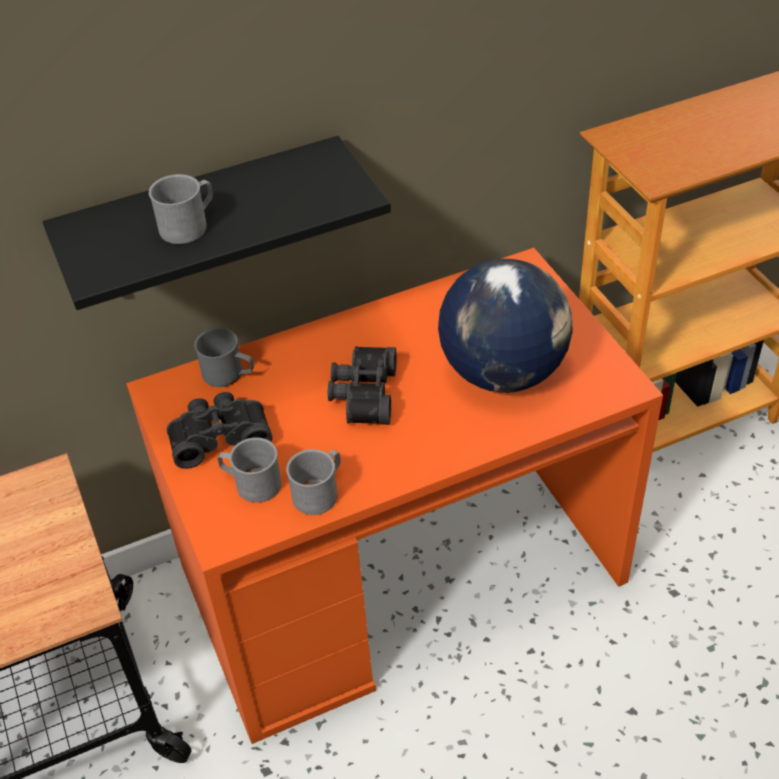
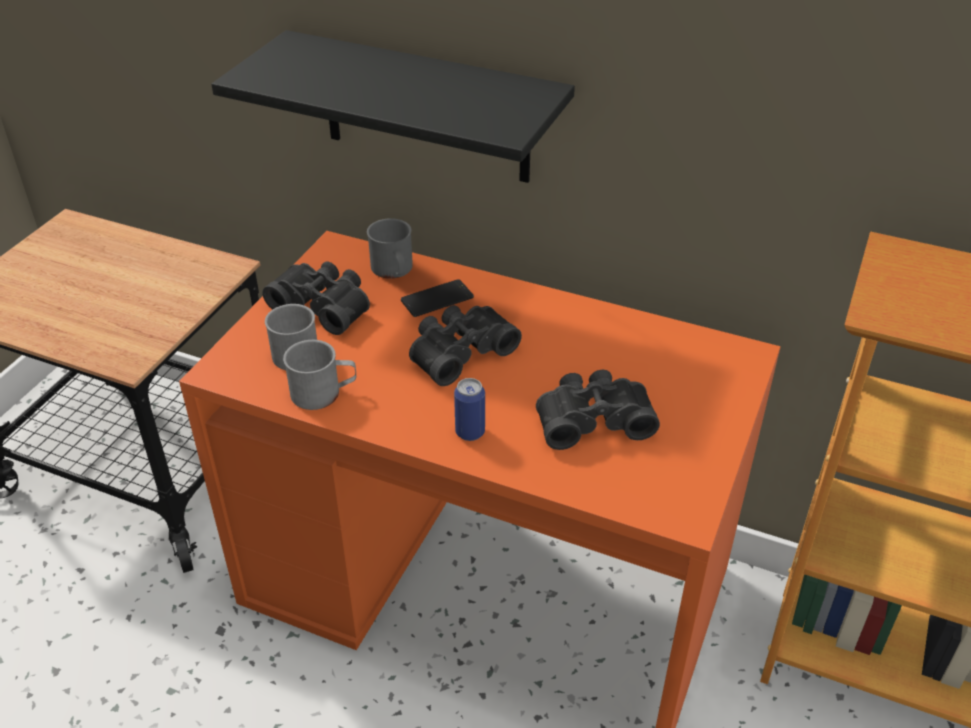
camera: 45 degrees right, 5 degrees down
(189, 225) = (359, 82): grey mug -> none
(292, 371) = (437, 299): none -> phone
(448, 438) = (470, 432): none -> can
(503, 372) = (592, 419): globe -> black binoculars

